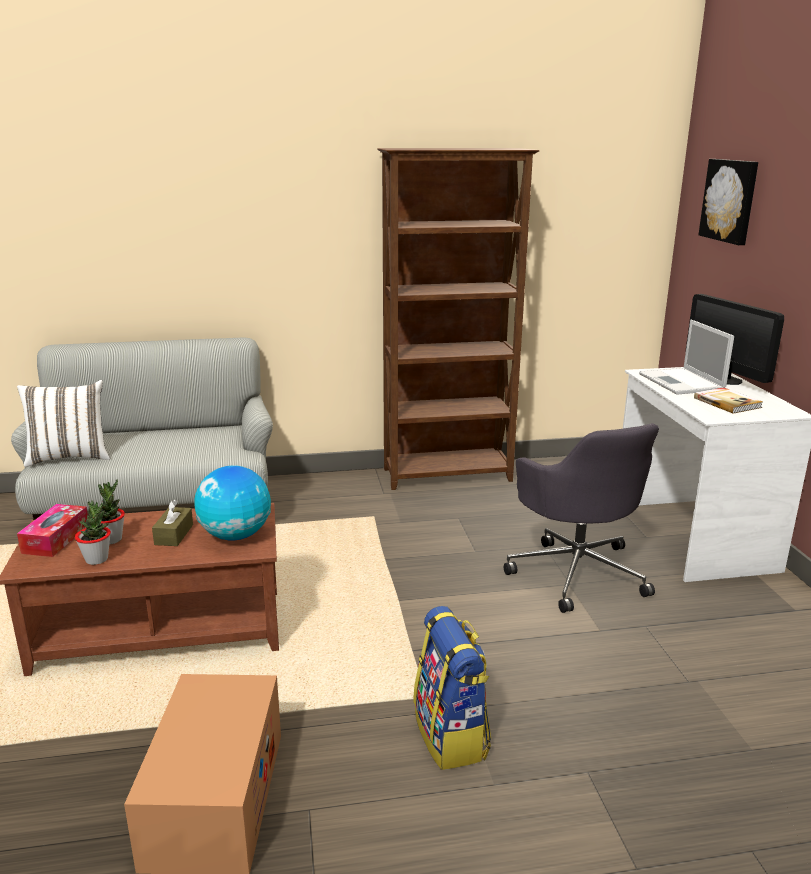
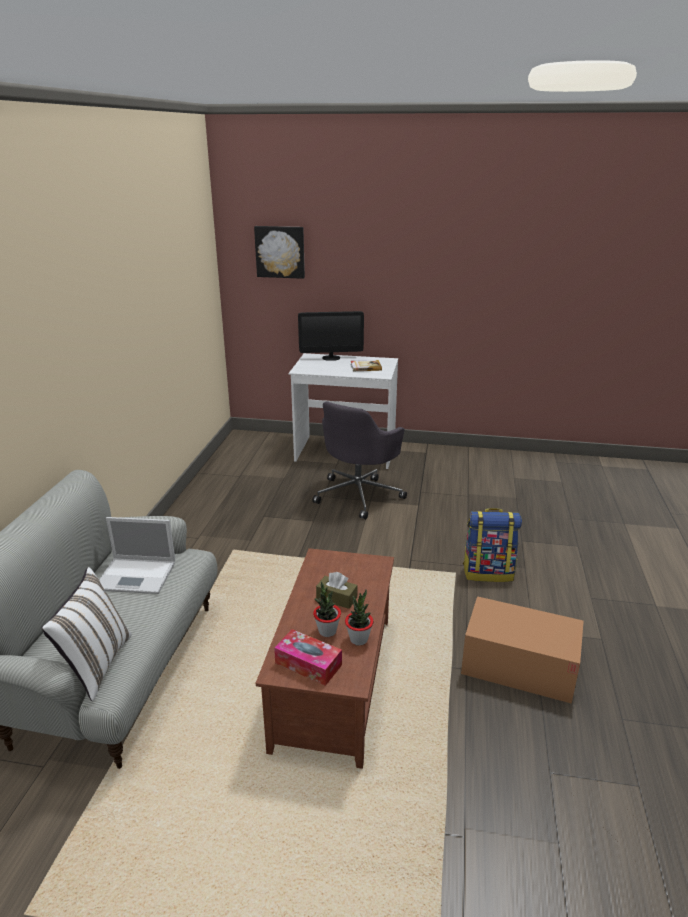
camera: 70 degrees left, 5 degrees up
(235, 535) = (354, 570): globe -> none
(448, 475) = (196, 504): brown bookcase -> none
(577, 572) = (359, 494): grey office chair -> grey office chair turned 120 degrees clockwise
(682, 382) = (325, 367): laptop -> laptop (137, 576)

